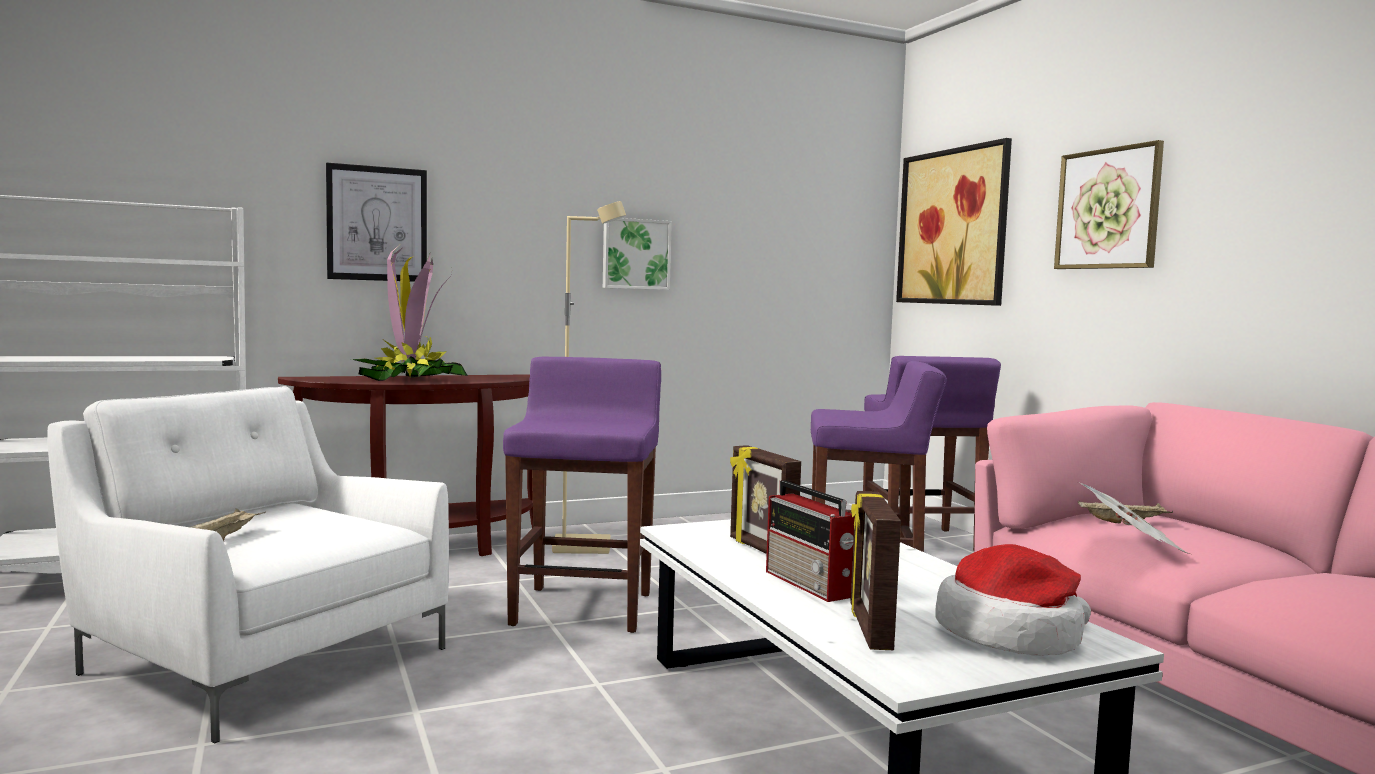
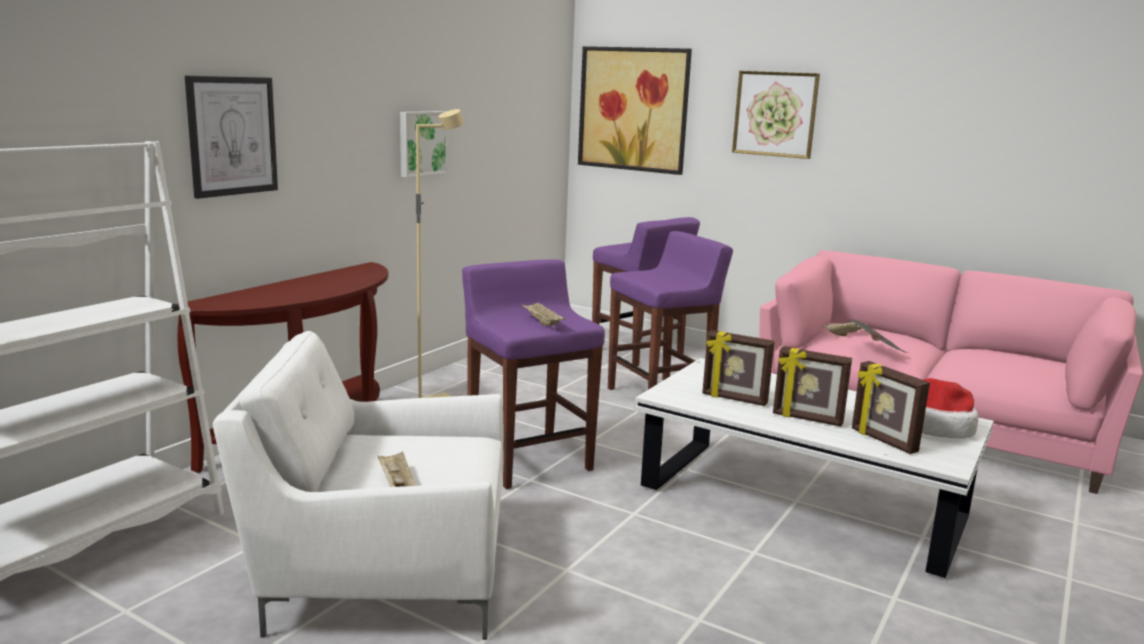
camera: 35 degrees left, 10 degrees up
(411, 379) = (300, 291): potted plant -> none
(581, 424) = (542, 322): none -> beige tray
(810, 584) = (807, 419): radio -> picture frame

